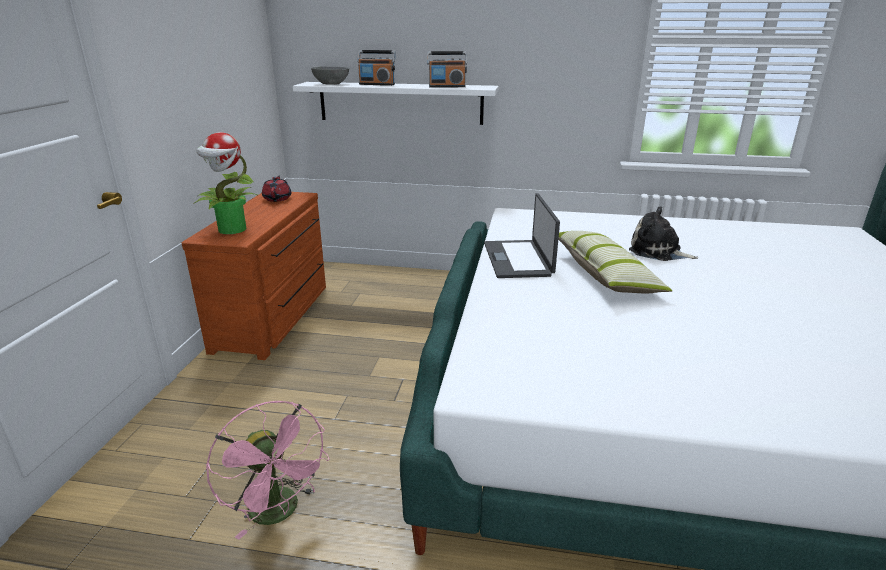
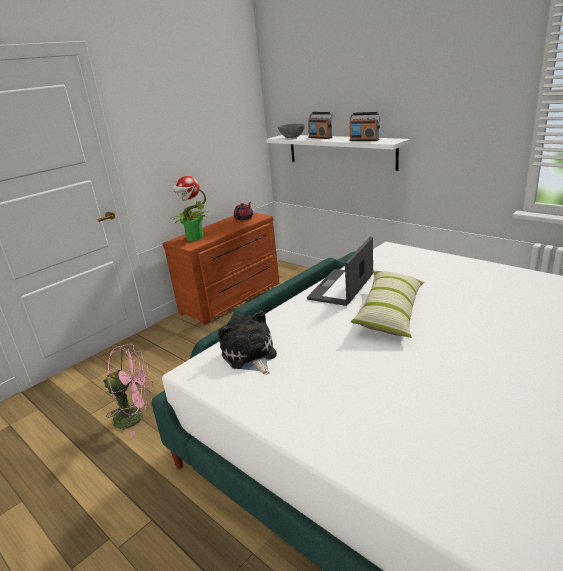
camera: 35 degrees right, 0 degrees up
(279, 513) = (135, 417): pink fan -> pink fan turned 90 degrees counterclockwise
(658, 252) = (467, 301): plush toy -> plush toy (250, 356)

